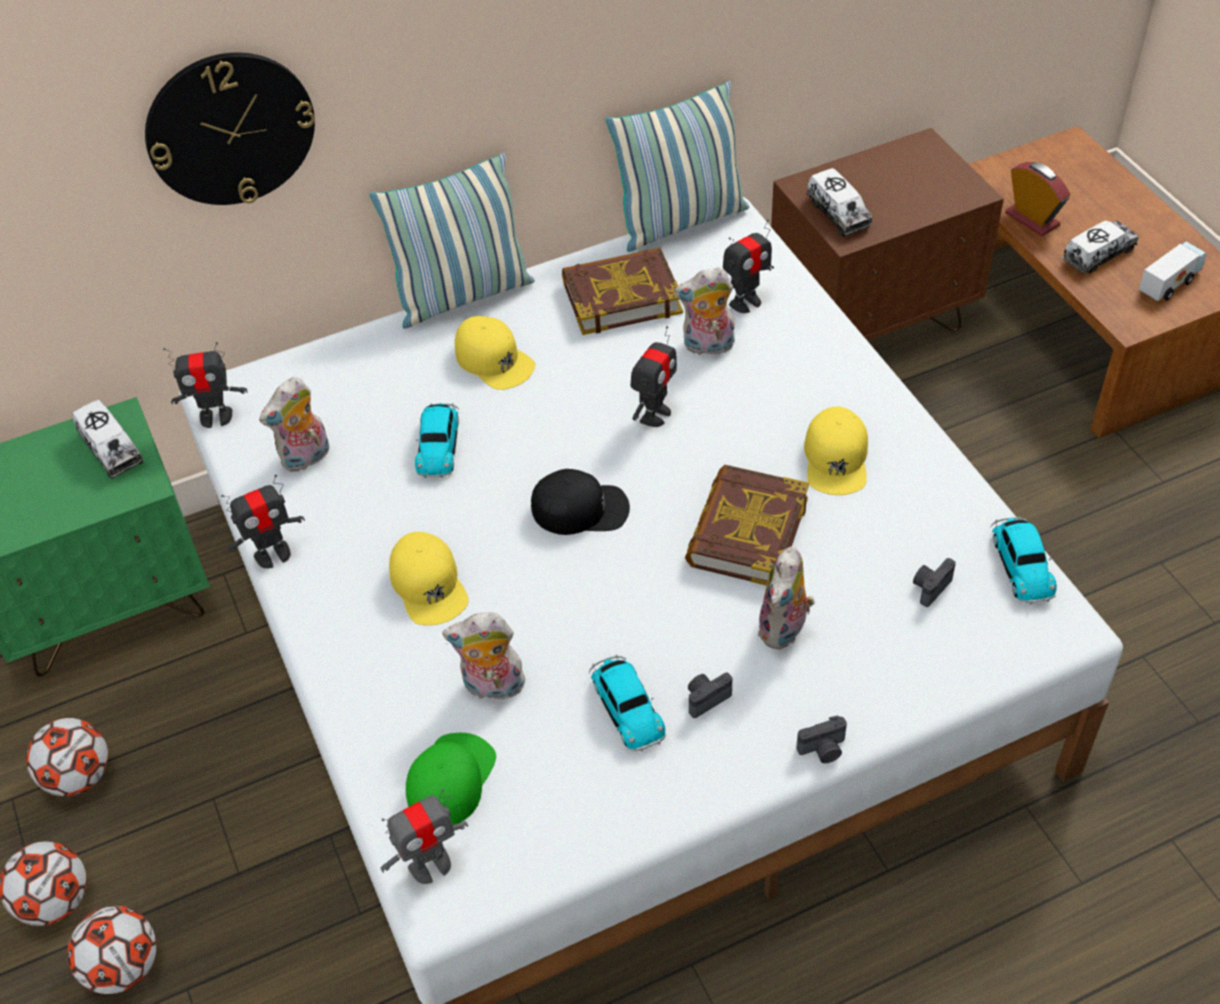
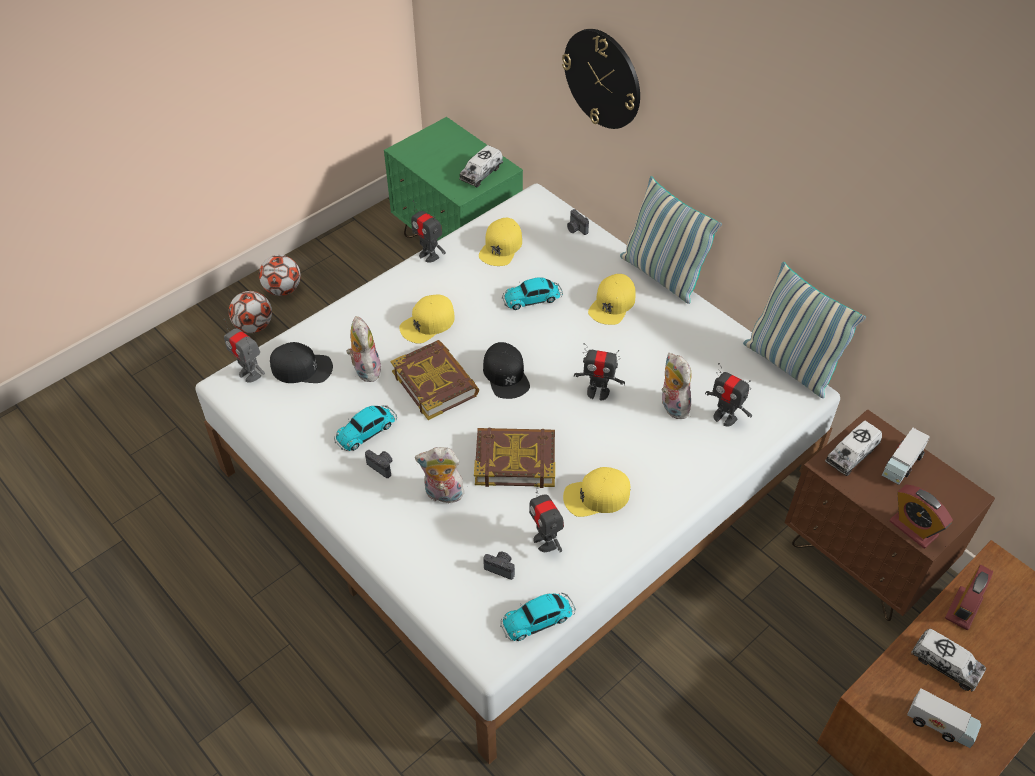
camera: 70 degrees right, 0 degrees up
(79, 776) = (352, 272): football -> none
(216, 417) = (518, 202): toy robot -> toy robot (545, 541)
(306, 458) = (501, 247): plush toy -> yellow cap
(450, 780) = (302, 368): green cap -> black cap
(621, 297) = (698, 351): book -> book (435, 383)
(823, 750) = (358, 531): camera -> camera (576, 229)
(865, 179) = (901, 464): none -> toy truck
(957, 199) = (913, 528): none -> alarm clock

